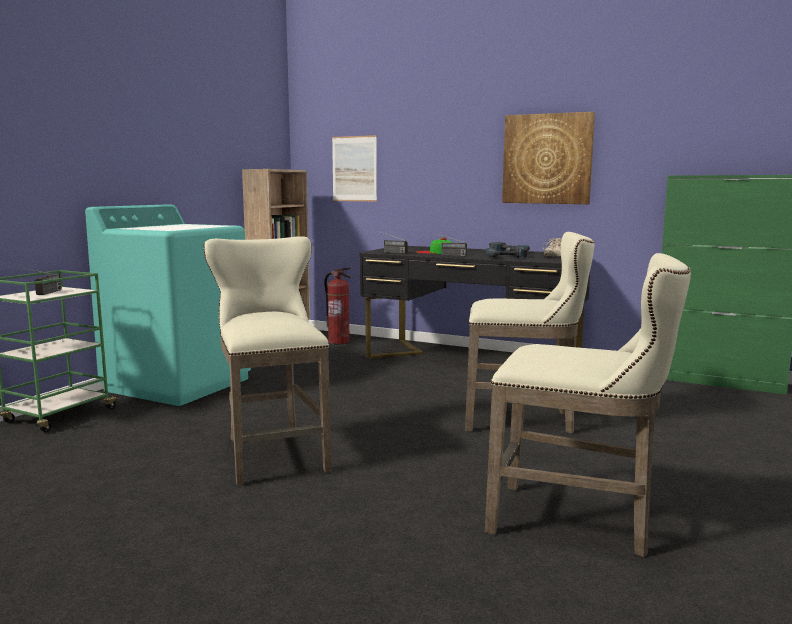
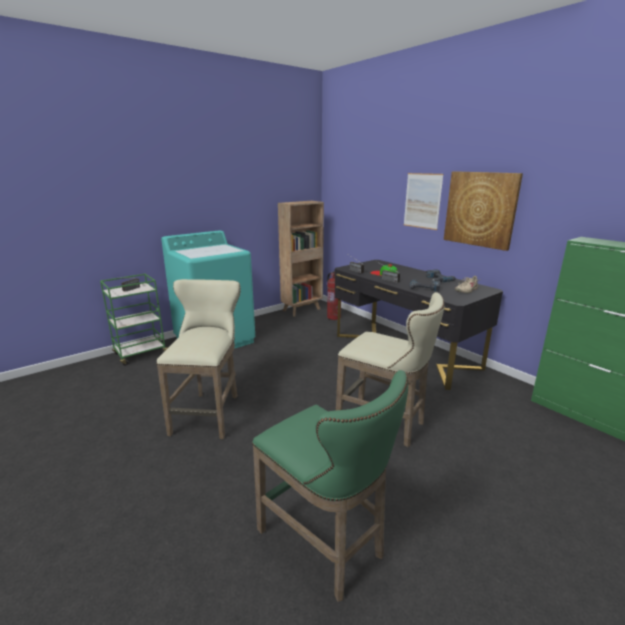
camera: 25 degrees right, 10 degrees up
(354, 168) = (355, 202): picture -> picture (422, 201)
(579, 523) = (326, 545): beige stool -> green stool

